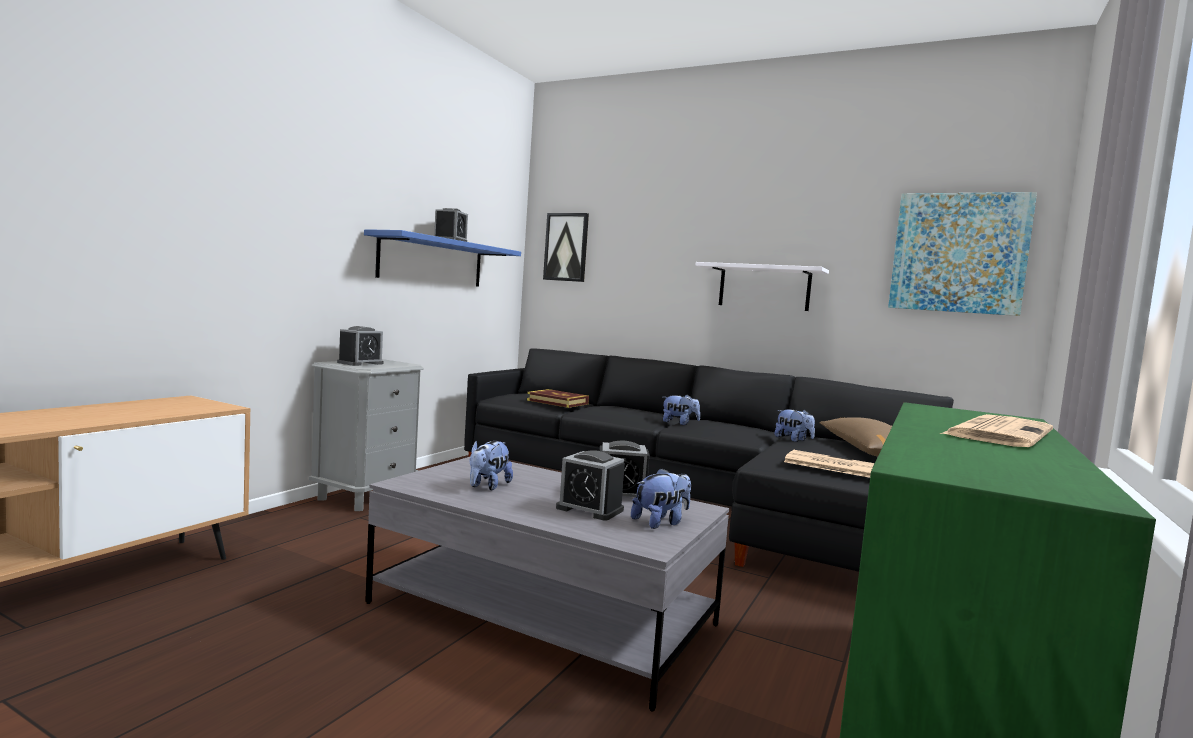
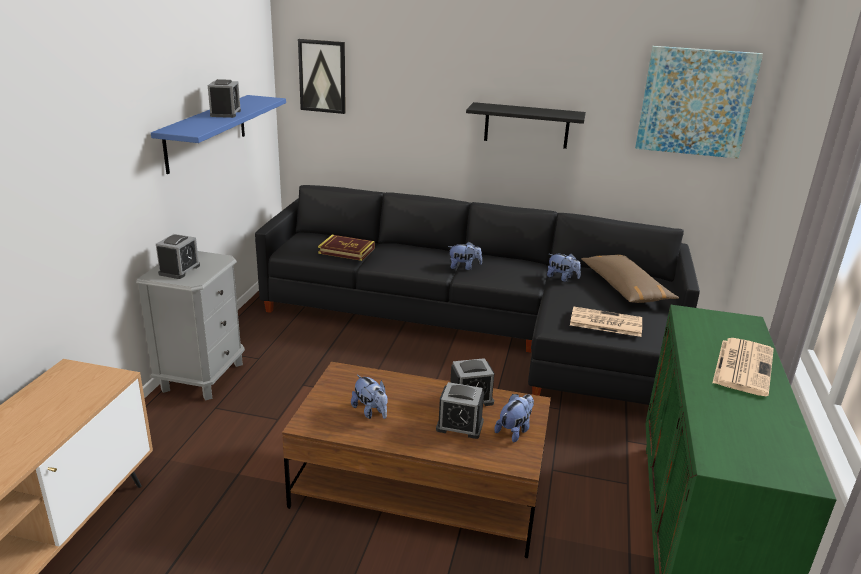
camera: 15 degrees left, 20 degrees up
(487, 486) = (371, 412): plush toy -> plush toy turned 45 degrees counterclockwise
(543, 614) = (420, 487): grey coffee table -> brown coffee table
(764, 287) = (526, 125): white shelf -> black shelf

